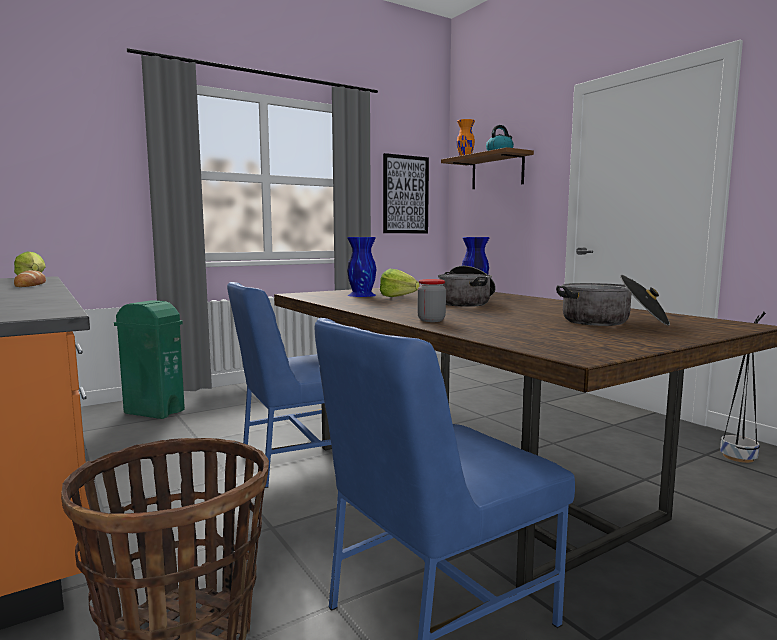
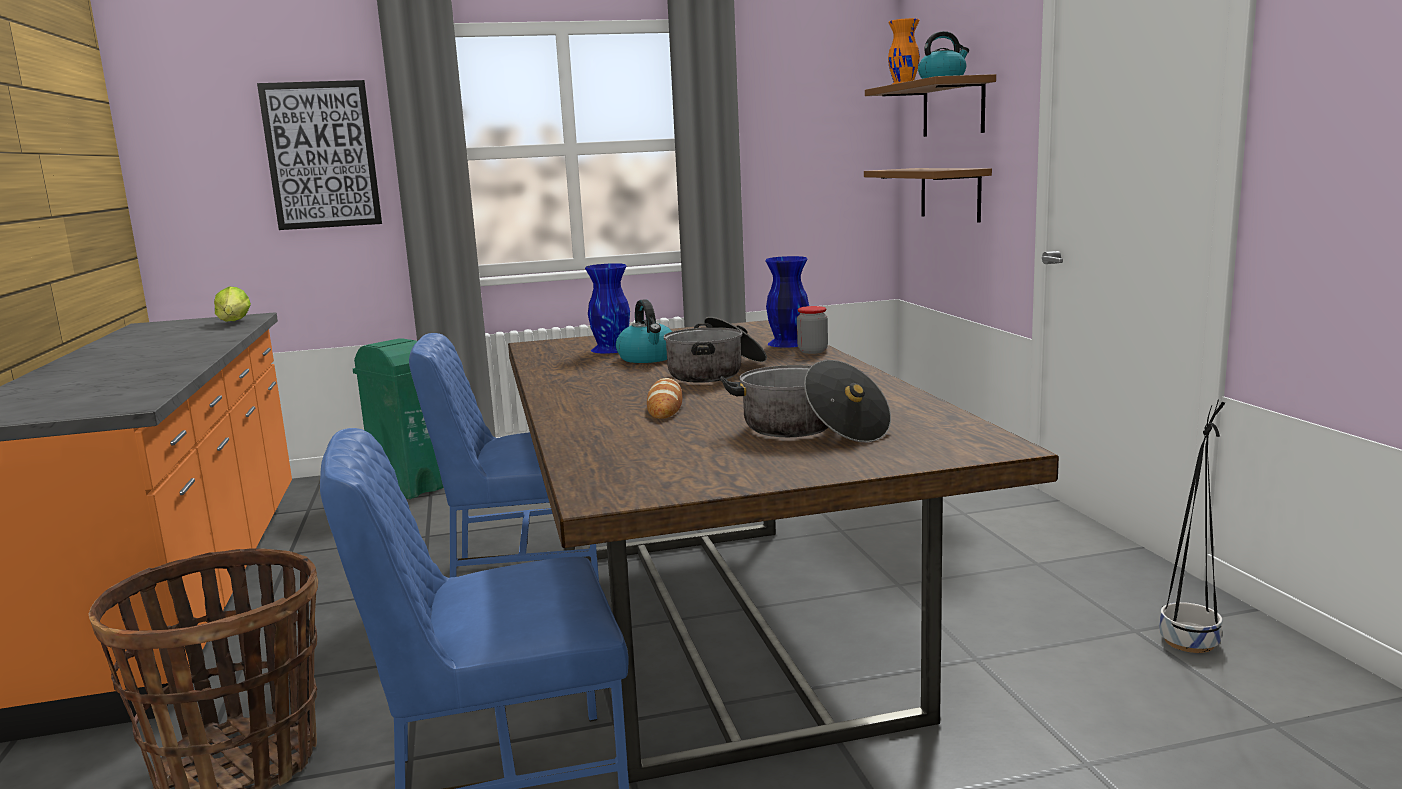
camera: 20 degrees right, 5 degrees up
(30, 284) = (212, 336): bread -> bread (665, 405)
(400, 298) = (648, 358): lettuce -> kettle
(405, 194) = (813, 151): picture -> picture (321, 155)
(431, 320) = (579, 414): jar -> jar (812, 351)
(494, 221) = (950, 193): none -> brown shelf

